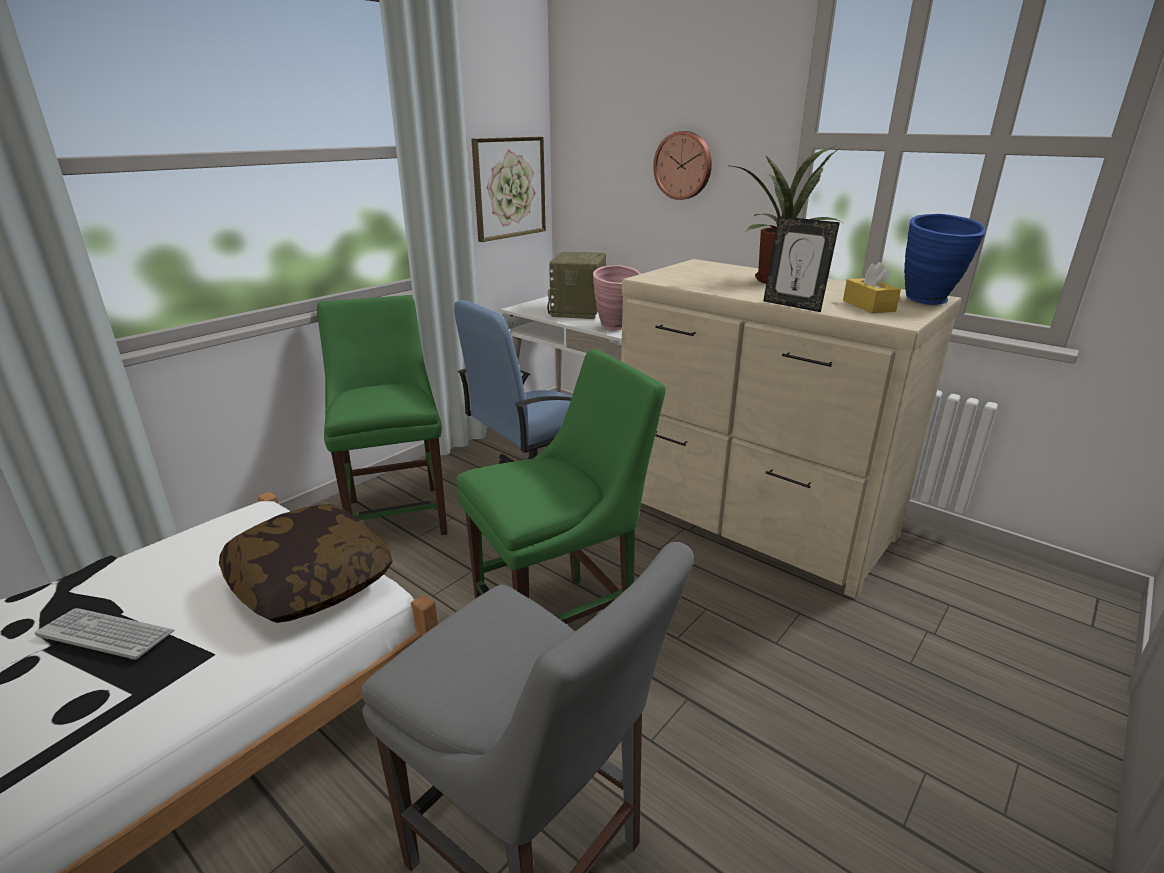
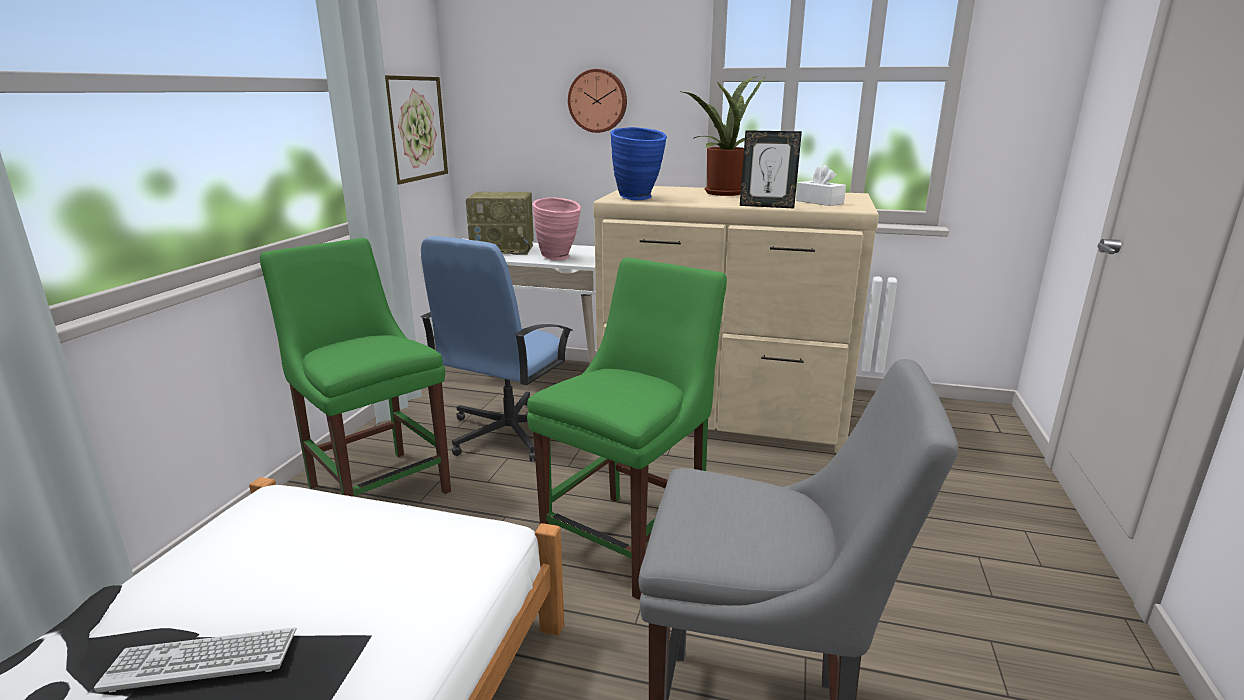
camera: 25 degrees left, 5 degrees down
(310, 582) = (415, 542): pillow -> none
(578, 311) = (504, 249): radio -> radio turned 75 degrees counterclockwise
(868, 306) = (819, 202): yellow tissue box -> white tissue box
(930, 302) = (855, 197): blue vase -> blue vase (638, 199)

